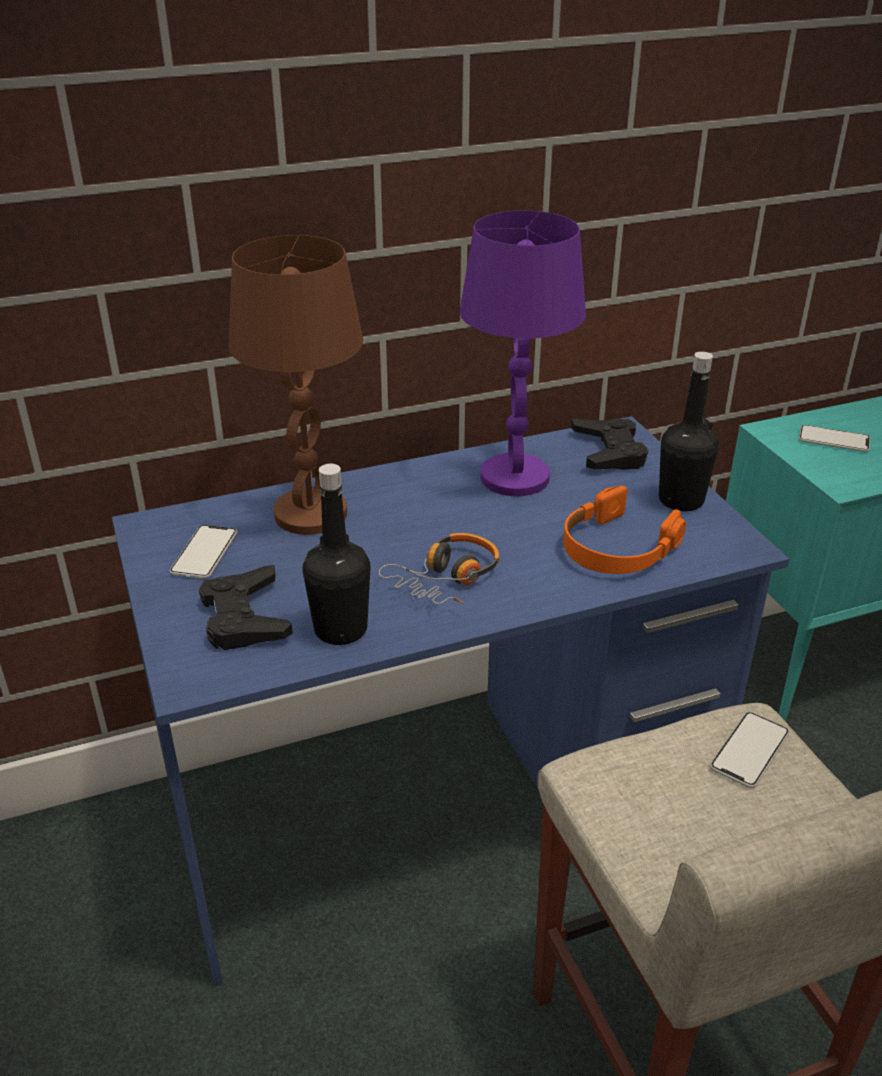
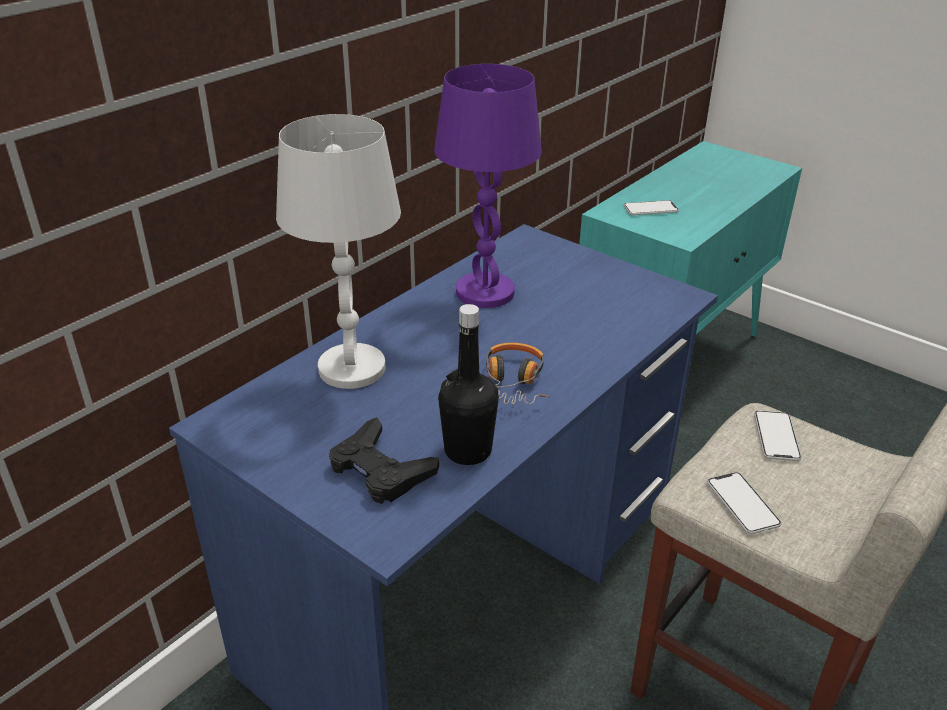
camera: 30 degrees left, 0 degrees up
(204, 553) = (291, 430): phone -> phone (742, 504)
(311, 514) = (352, 369): brown table lamp -> white table lamp
(609, 451) = (533, 254): black game controller -> none
(616, 548) = (605, 322): orange headphones -> none
(681, 500) = (615, 275): black bottle -> none

